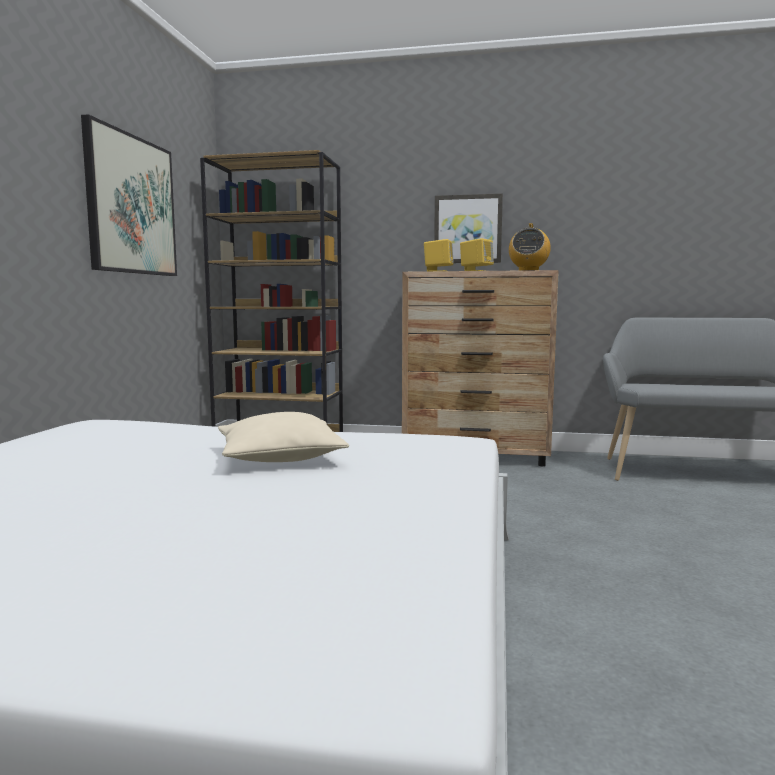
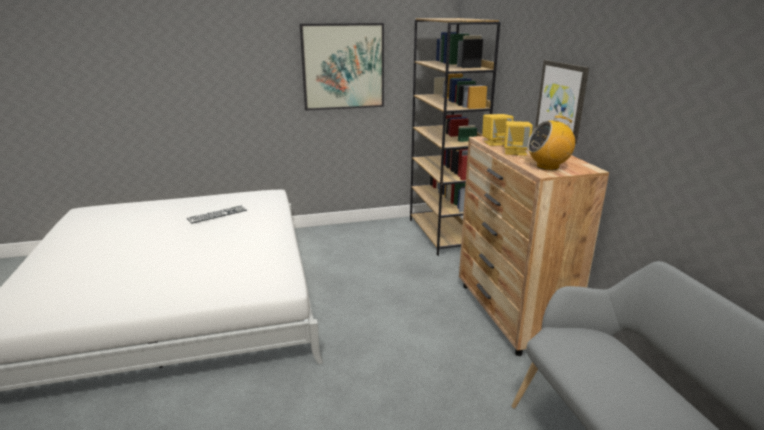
camera: 65 degrees right, 15 degrees up
(117, 447) = (217, 214): none -> keyboard
(280, 457) = (221, 249): beige pillow -> none

